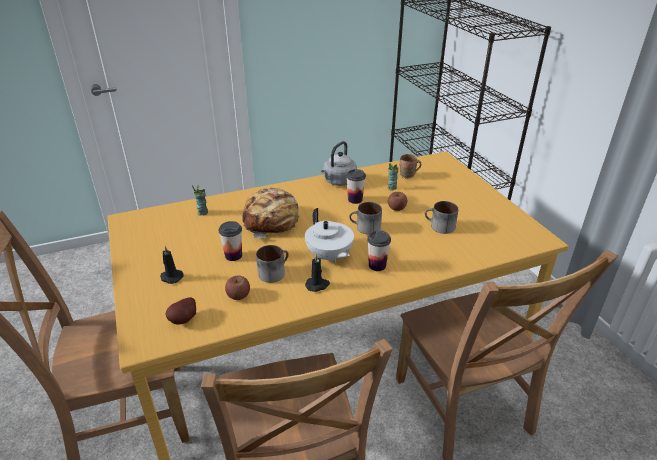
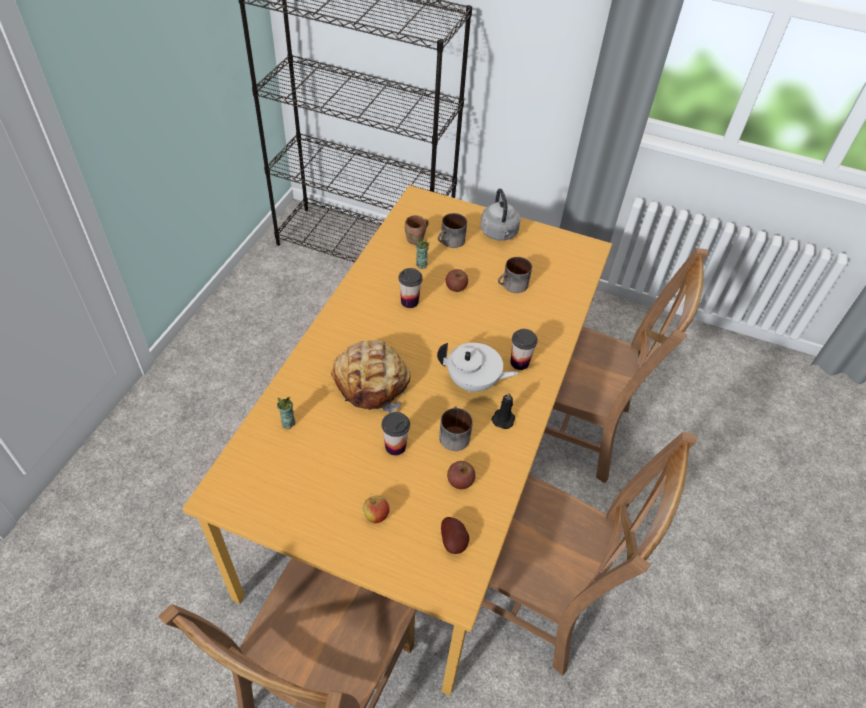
camera: 50 degrees left, 15 degrees up
(171, 277) = (376, 515): black candle -> apple
(338, 182) = (365, 289): grey kettle -> grey kettle (499, 234)
(365, 228) = (460, 329): mug -> mug (451, 242)

